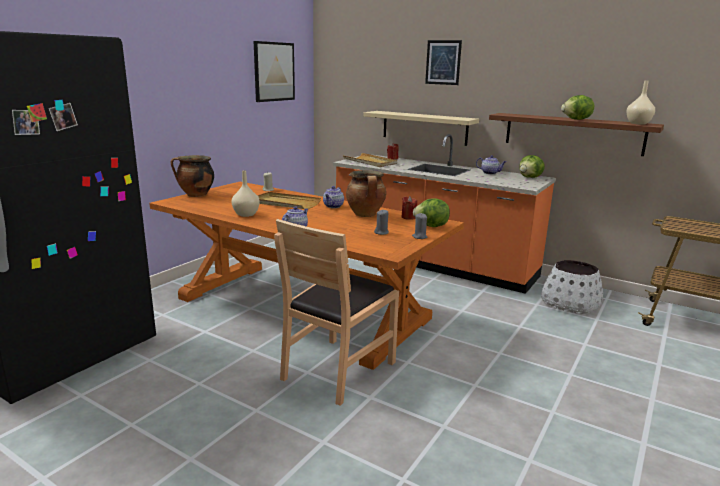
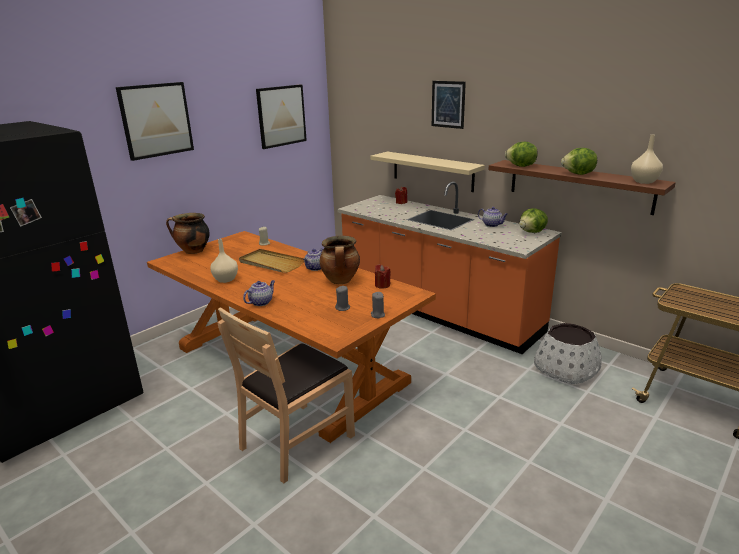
camera: 10 degrees right, 5 degrees up
(163, 57) = (156, 120): none -> picture
(370, 162) = (375, 208): beige tray -> none
(431, 226) = (398, 299): lettuce -> lettuce (521, 166)

